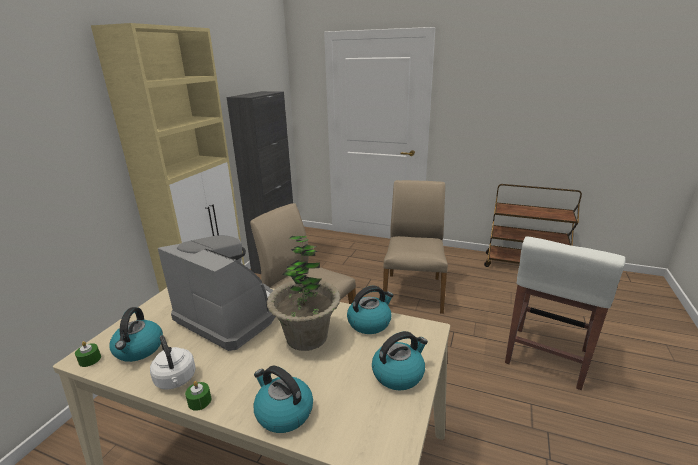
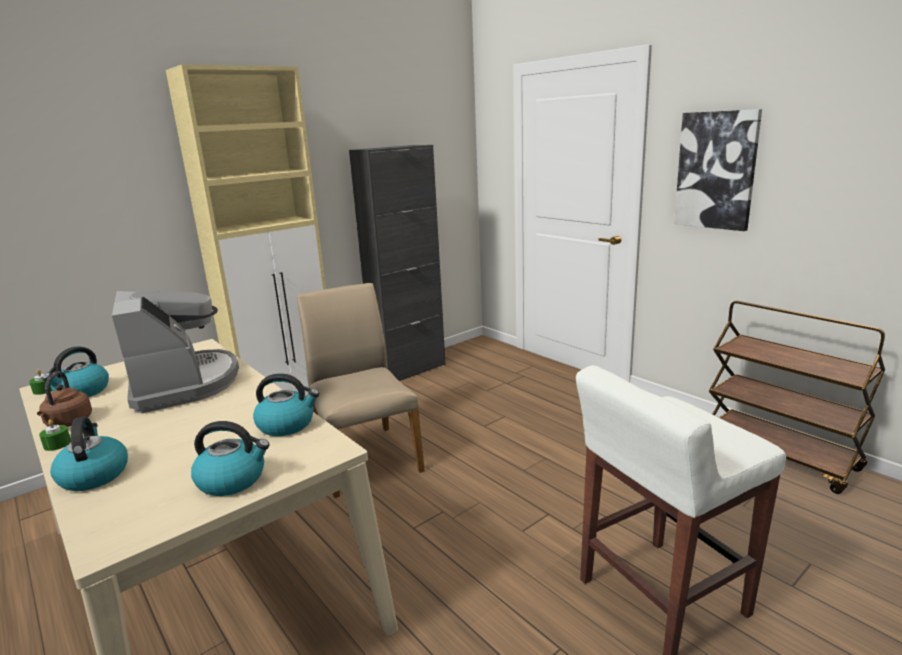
camera: 30 degrees right, 5 degrees down
(176, 380) = (68, 423): white kettle -> brown kettle
(307, 337) = (211, 420): potted plant -> none
(413, 292) = (545, 447): beige chair -> none
(480, 108) = (716, 170): none -> picture

